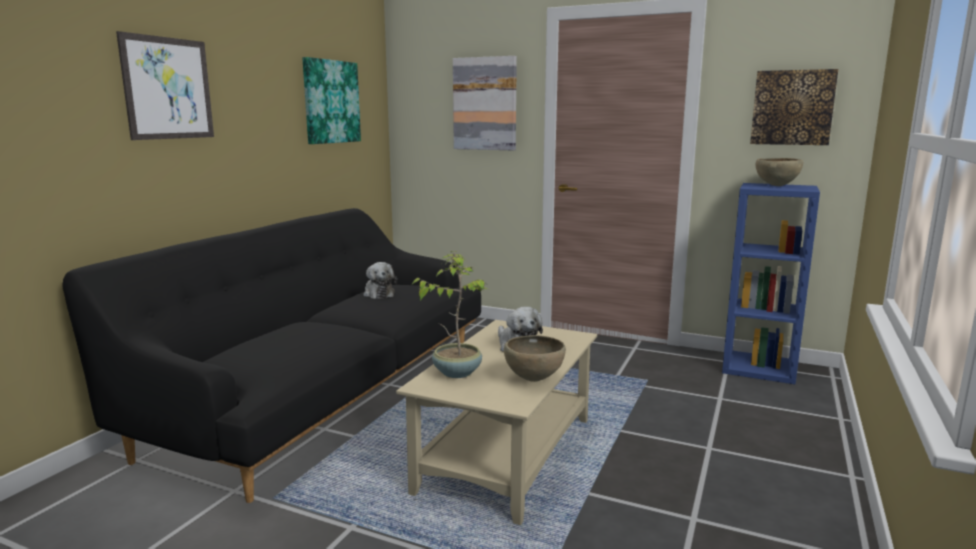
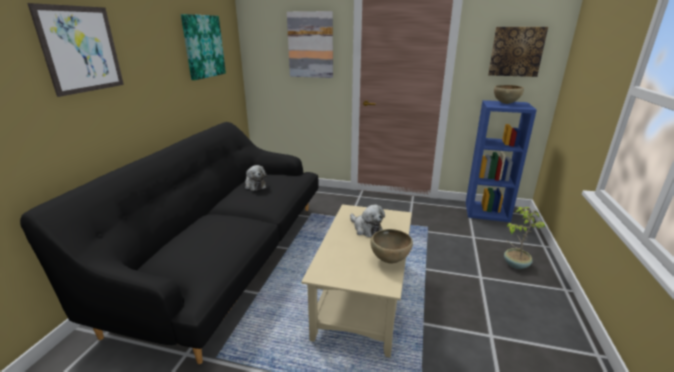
camera: 10 degrees left, 10 degrees up
(456, 372) = (336, 258): potted plant -> potted plant (515, 264)

